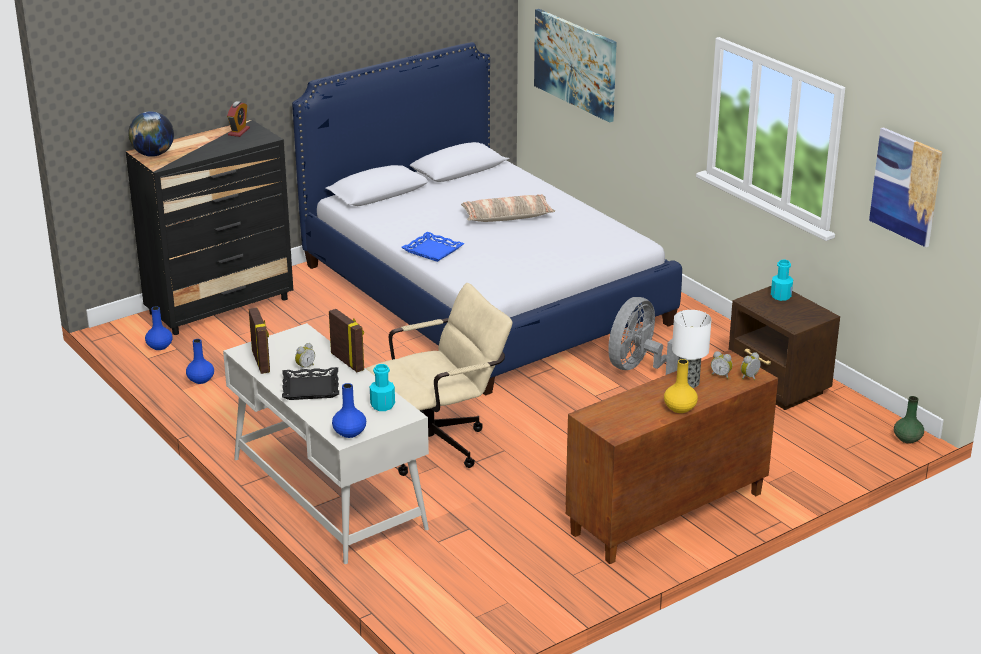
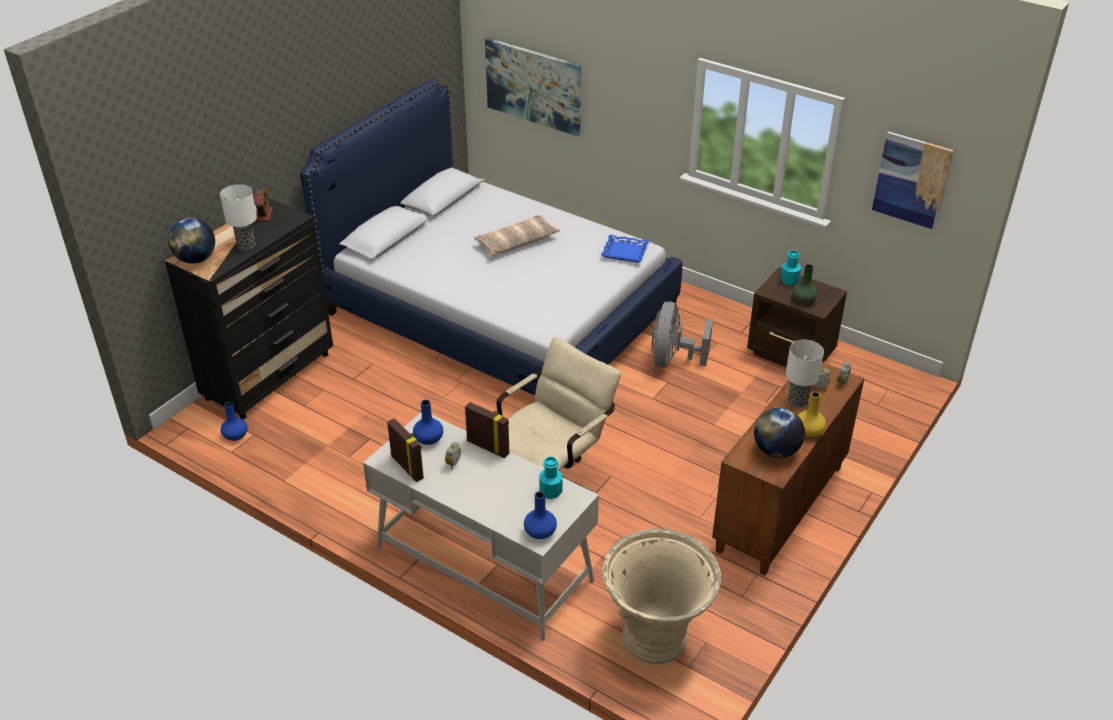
camera: 20 degrees left, 10 degrees up
(201, 379) = (296, 465): blue vase -> blue vase (428, 439)
(205, 151) = (246, 245): none -> table lamp
(311, 388) = (473, 487): black tray -> none
(433, 250) = (474, 293): blue tray -> blue tray (625, 252)
(458, 588) = (656, 638): none -> beige planter
(632, 416) = (776, 451): none -> globe
(907, 439) = (916, 383): green vase -> green vase (803, 300)

